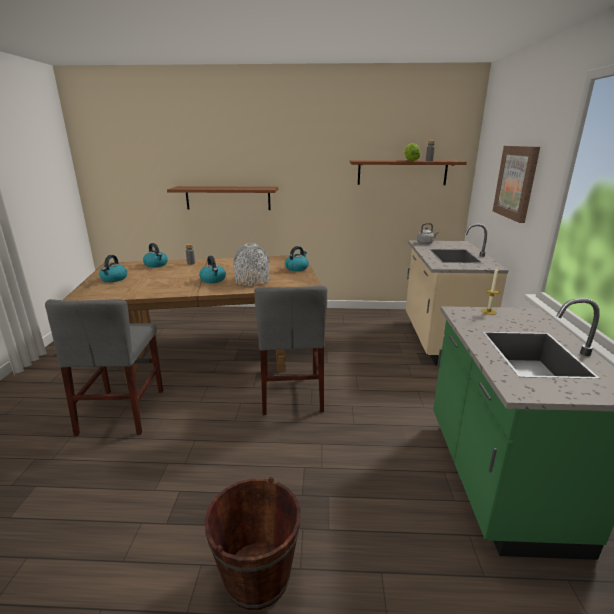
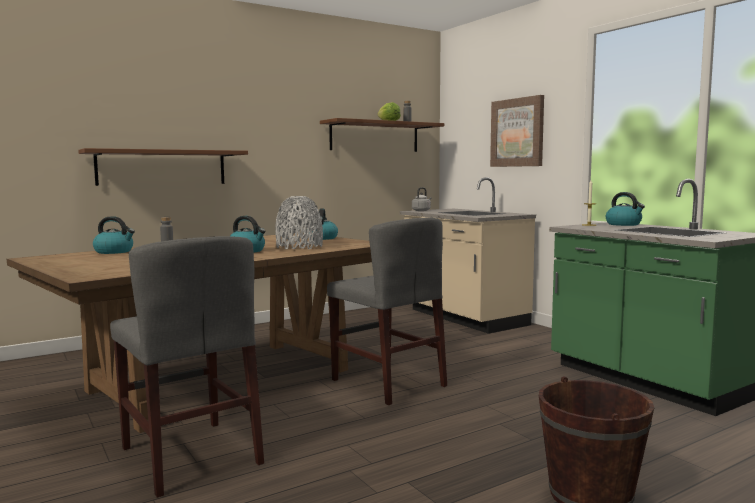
camera: 35 degrees left, 15 degrees down
(114, 279) = (88, 264): kettle -> kettle (624, 224)

